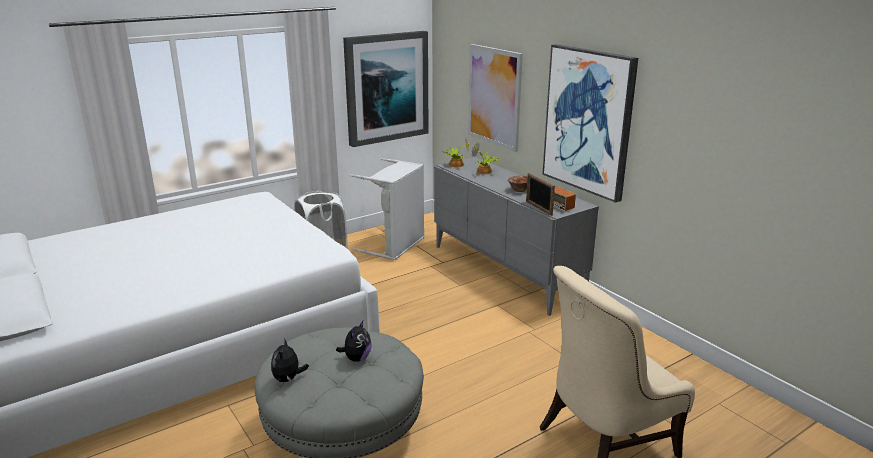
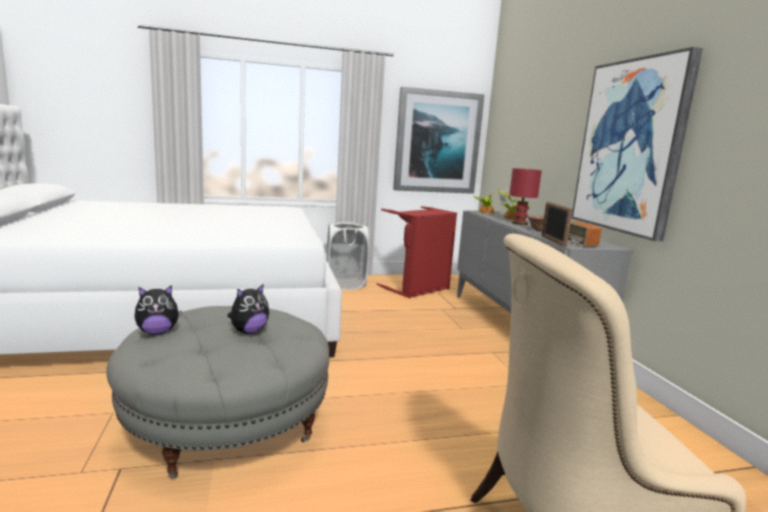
camera: 20 degrees right, 10 degrees down
(288, 379) = (158, 332): plush toy -> plush toy turned 135 degrees counterclockwise
(396, 246) = (418, 289): grey laundry basket -> red laundry basket
(494, 96) = (535, 145): picture -> none
(497, 181) = (520, 223): none -> red table lamp

